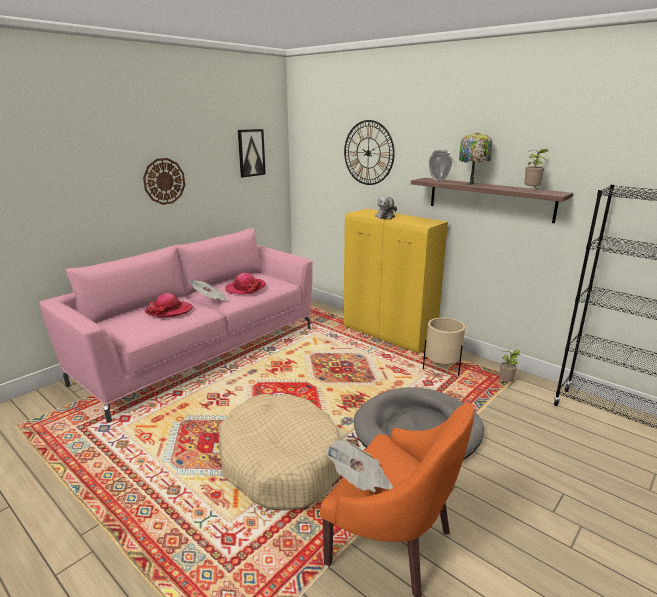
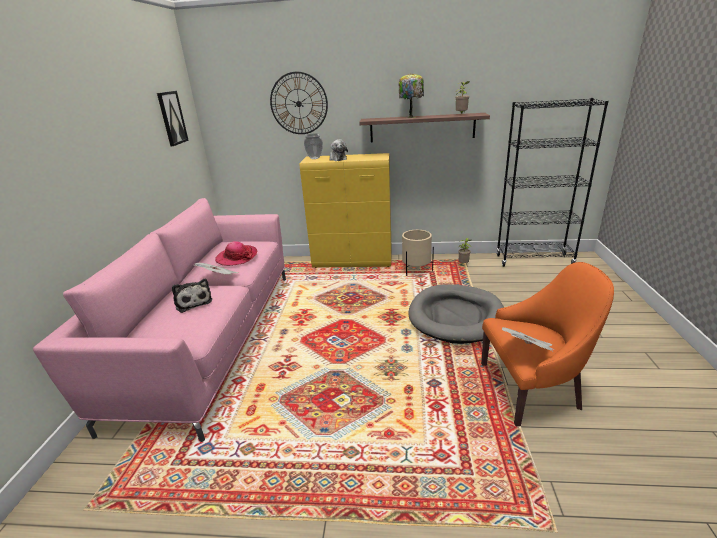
camera: 35 degrees left, 5 degrees up
(164, 181) = (111, 161): wall clock -> none
(169, 311) = (193, 302): hat -> plush toy
(280, 462) = (400, 383): beige dog bed -> none
(438, 180) = (380, 118): vase -> vase (315, 158)

